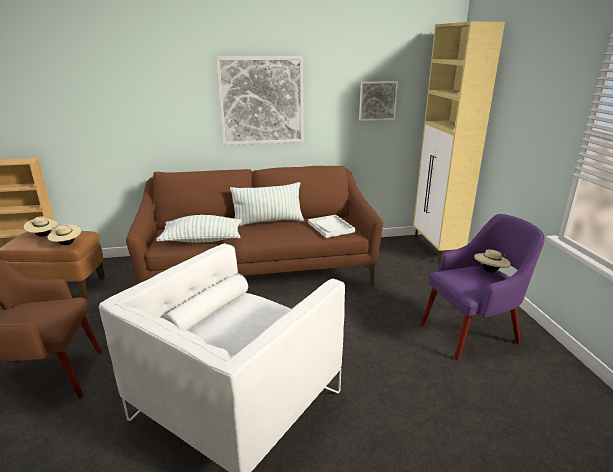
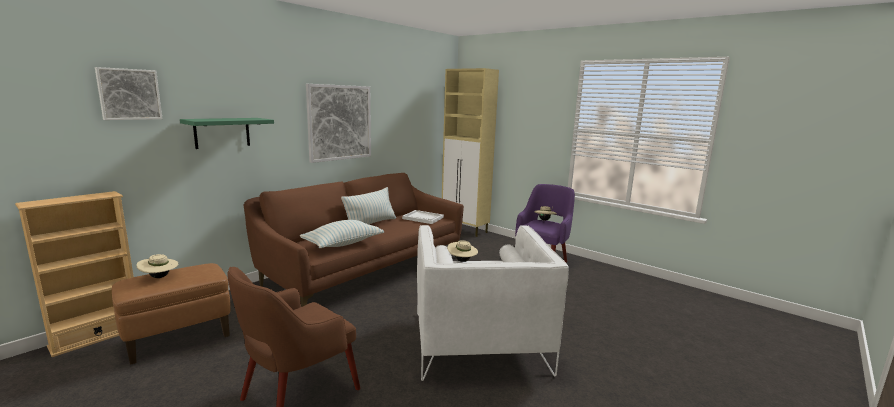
camera: 40 degrees left, 10 degrees down
(67, 244) = (209, 276): beige hat -> beige hat (462, 261)
(126, 110) = (222, 132): none -> green shelf
(377, 101) = (414, 122): picture -> picture (129, 94)

